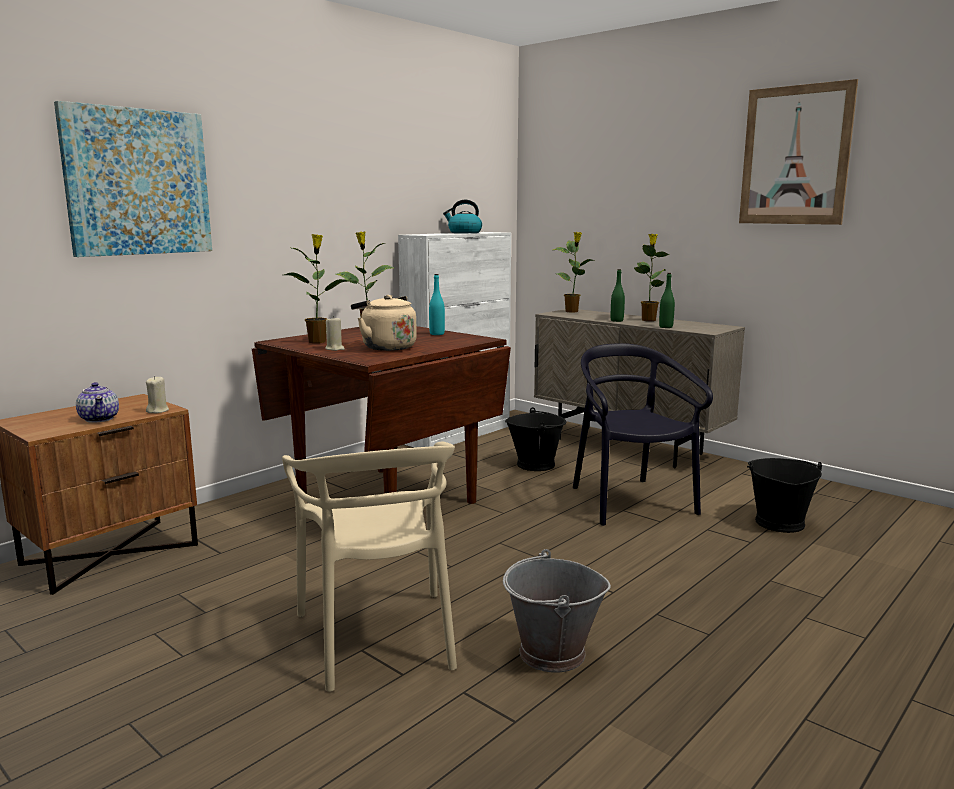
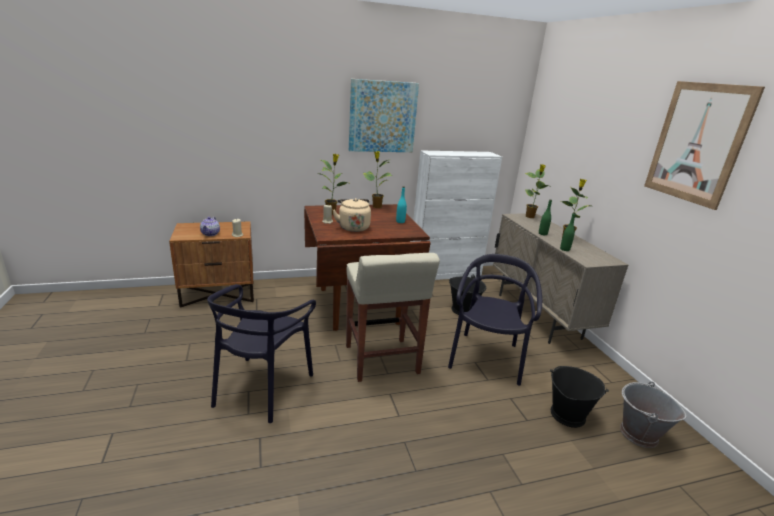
camera: 30 degrees right, 10 degrees up
(137, 182) = (255, 115): picture -> picture (382, 117)
(379, 637) = (262, 388): beige chair -> black chair
(464, 232) = (468, 153): kettle -> none
(508, 546) = (382, 360): none -> beige stool
(551, 654) = (322, 438): grey bucket -> grey bucket (638, 434)

